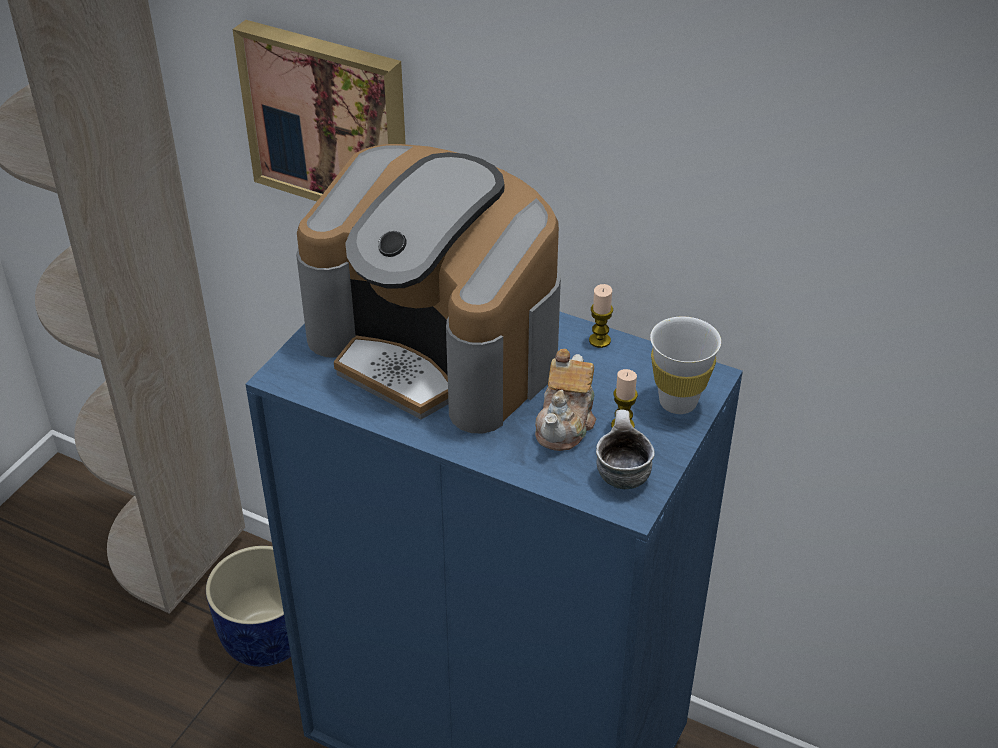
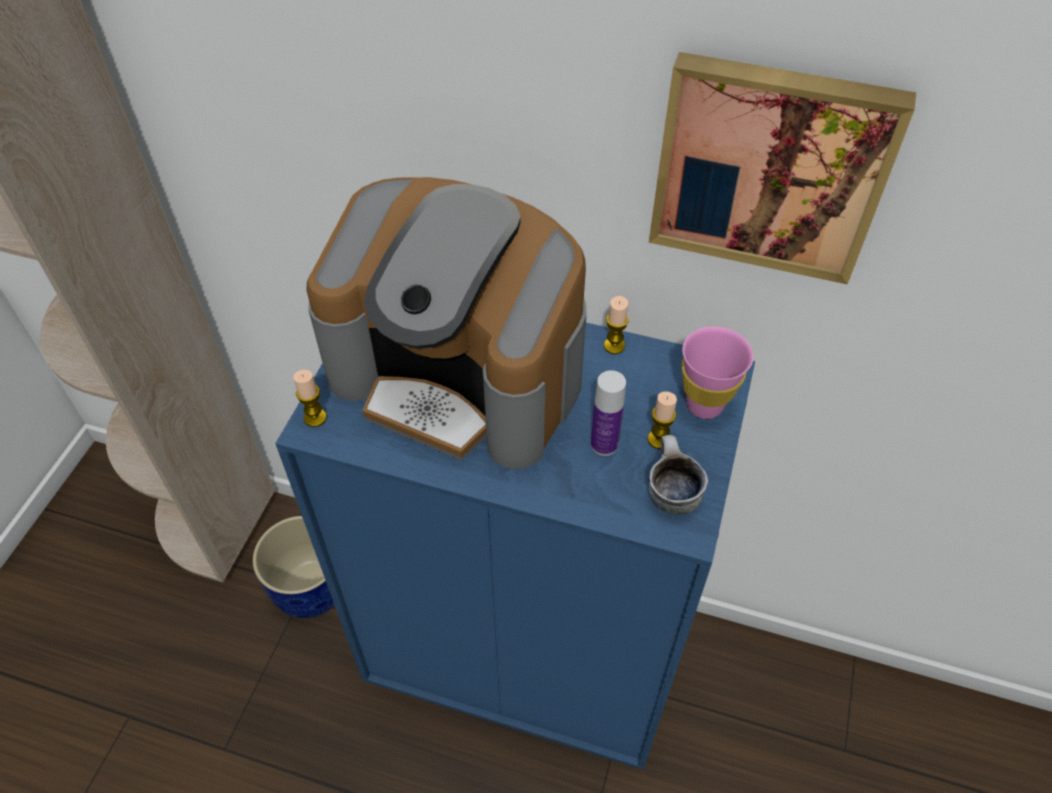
camera: 10 degrees left, 10 degrees up
(288, 367) = (315, 418): none -> candle
(329, 119) = (312, 149): picture -> picture (770, 167)
(566, 423) = (604, 444): teapot -> bottle
(678, 402) = (704, 405): white cup -> pink cup

